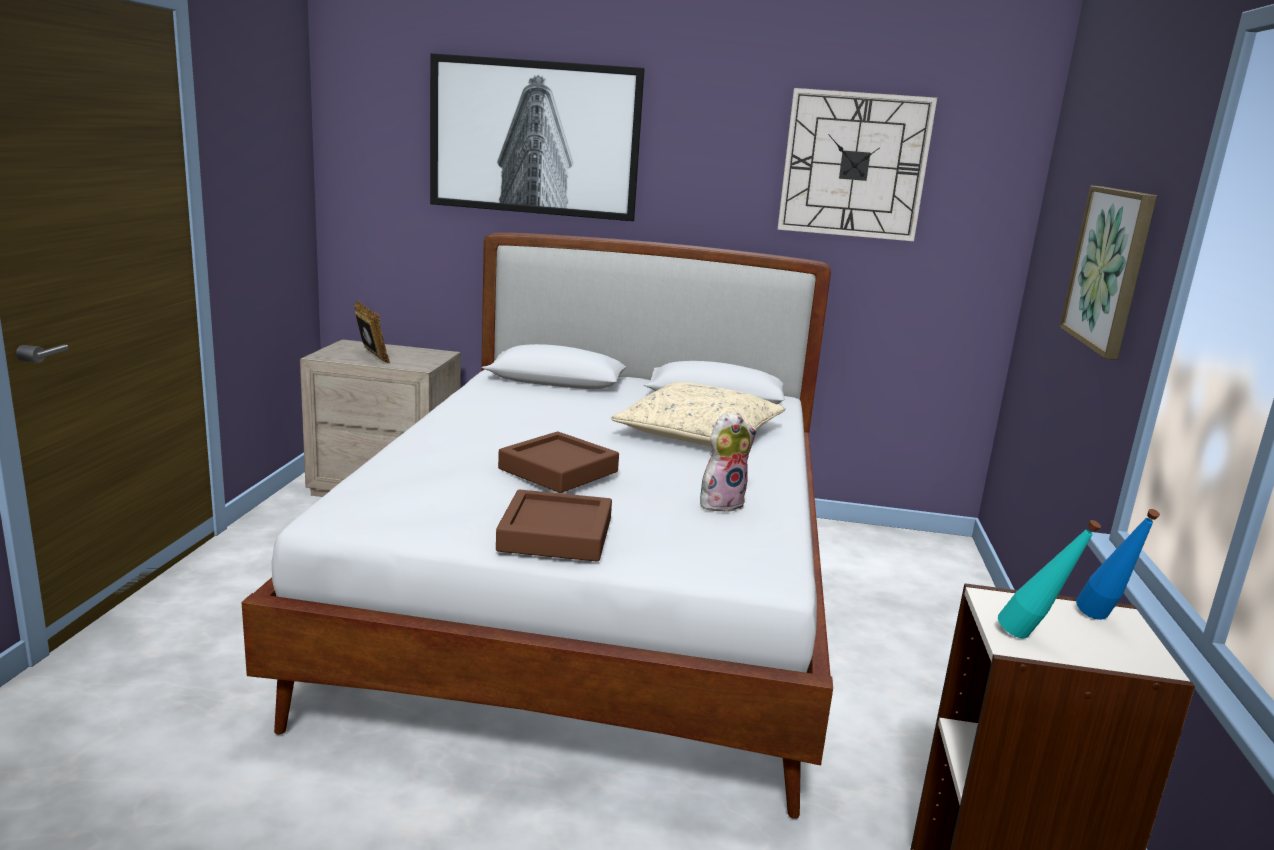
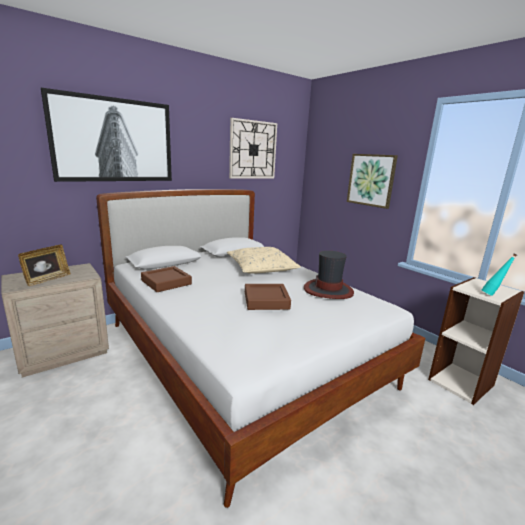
camera: 45 degrees left, 0 degrees up
(371, 357) = (47, 279): picture frame -> picture frame turned 105 degrees clockwise
(555, 535) = (325, 326): brown tray -> brown tray (166, 282)
(721, 503) = (328, 290): plush toy -> hat
(1102, 622) = (483, 284): blue bottle -> none

